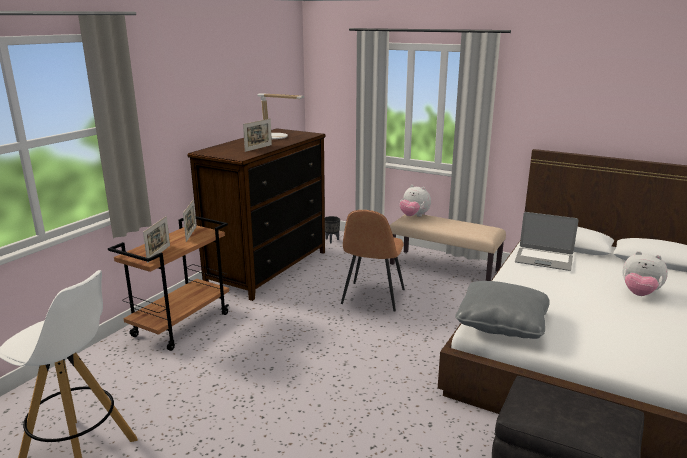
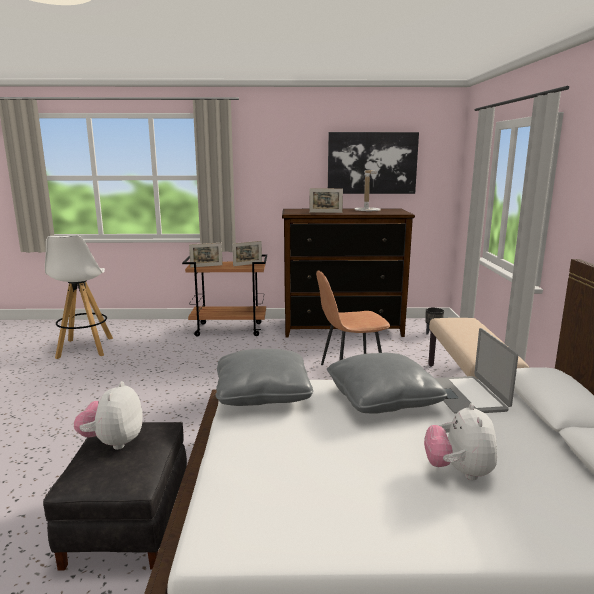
camera: 60 degrees right, 5 degrees down
(250, 84) = (372, 163): none -> picture
(414, 216) = (463, 320): plush toy -> plush toy (113, 442)
(536, 284) = (382, 399): none -> grey pillow

